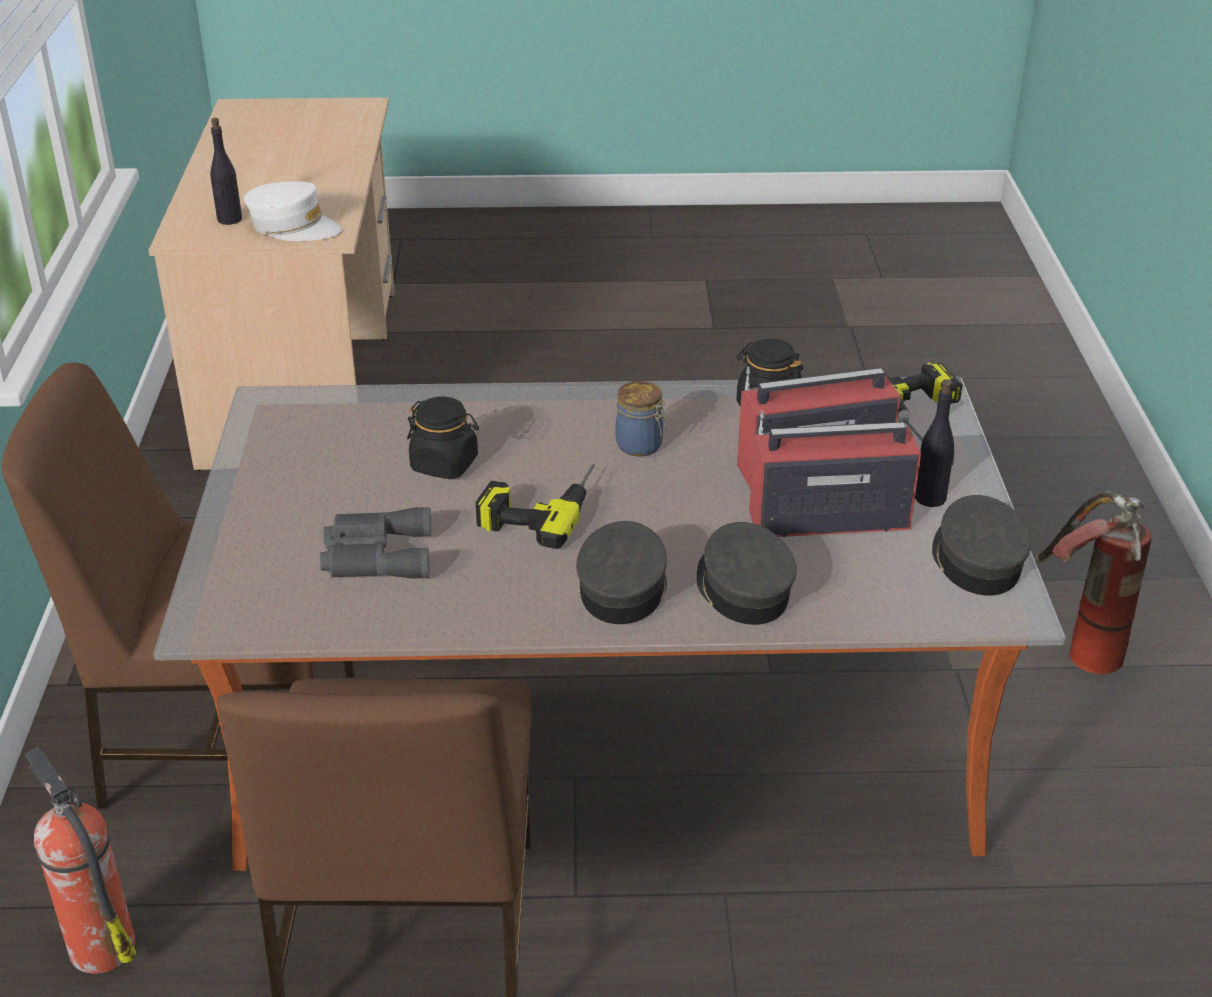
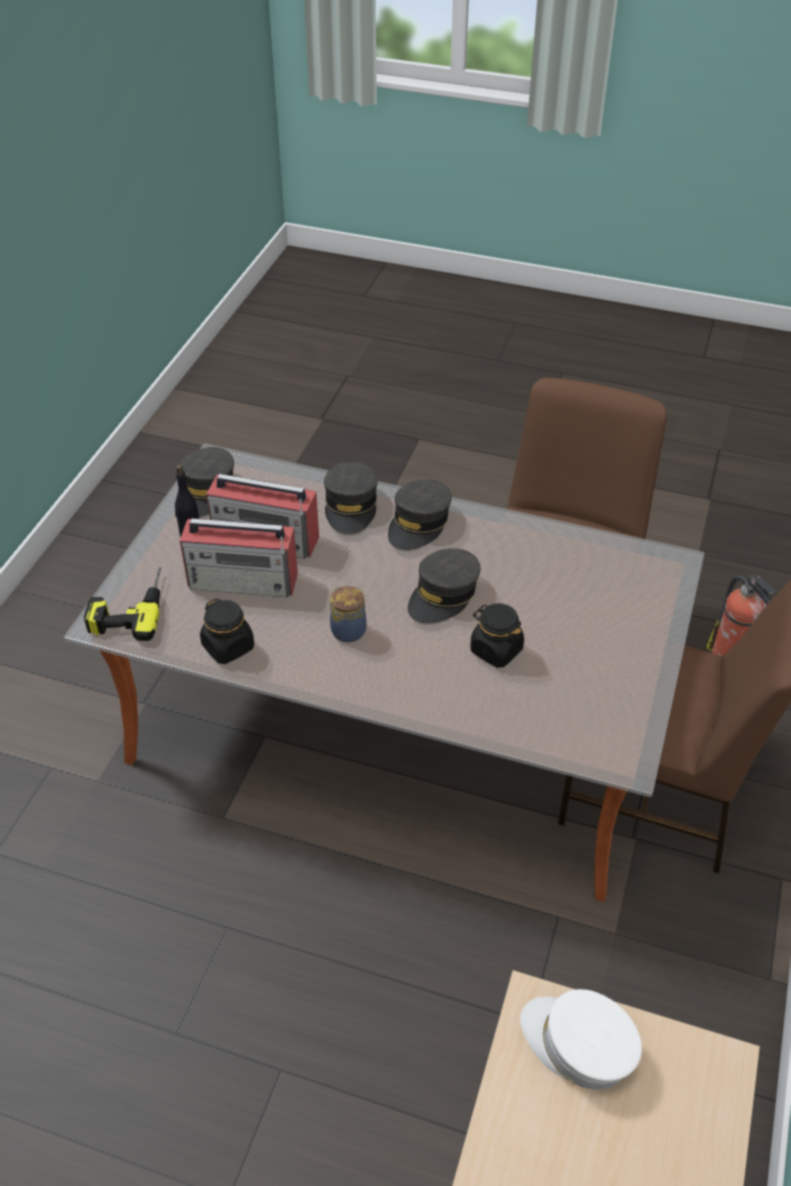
camera: 160 degrees left, 10 degrees up
(229, 220) = (659, 1095): black bottle -> none
(374, 555) = (563, 584): grey binoculars -> none
(539, 506) = (443, 595): power drill -> grey cap
(1077, 646) = (50, 696): fire extinguisher -> none

